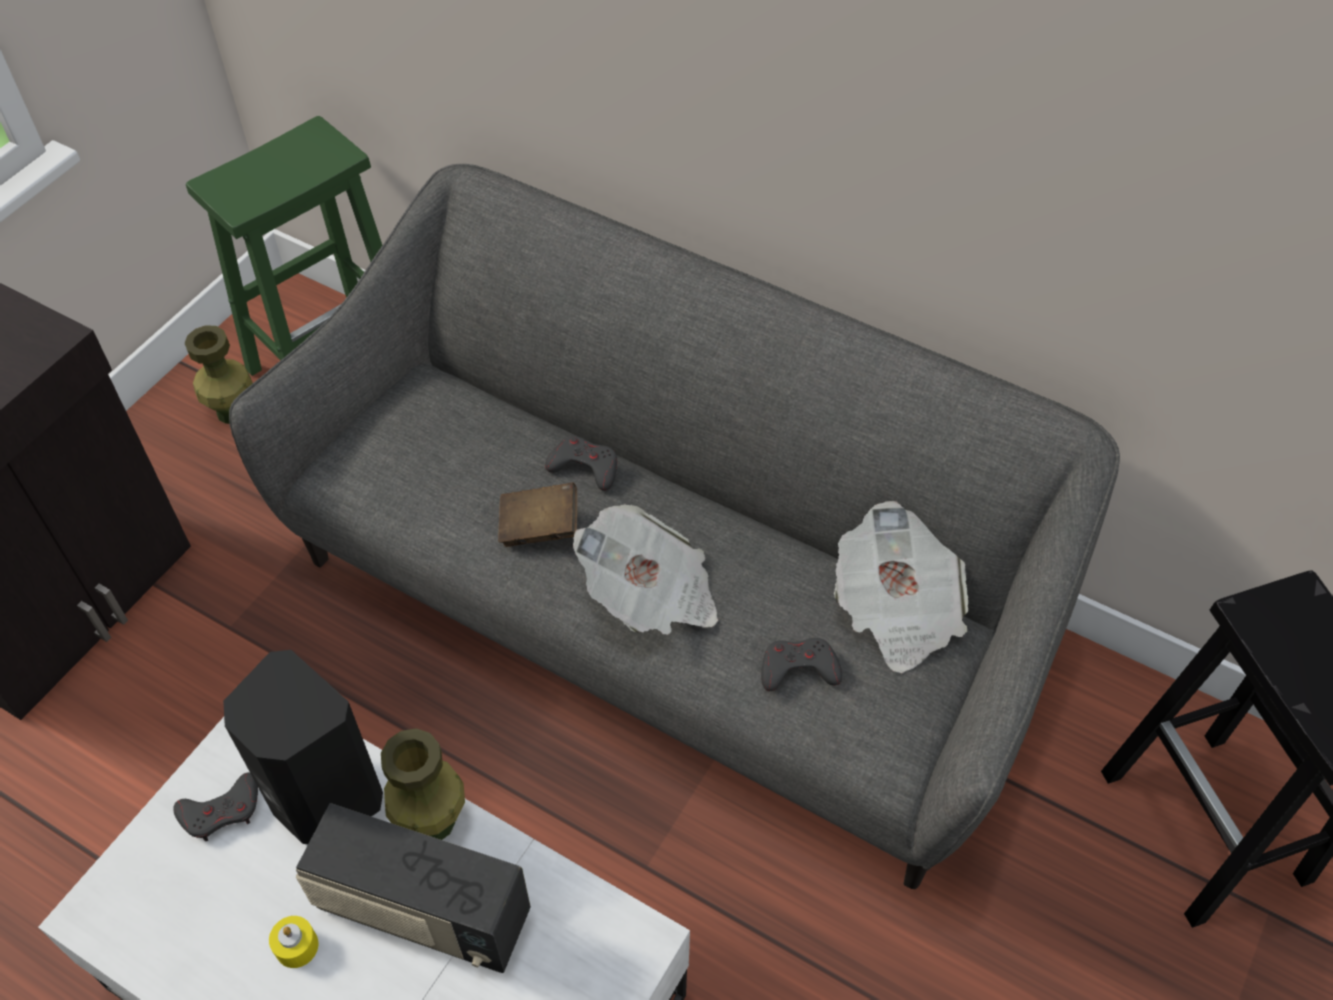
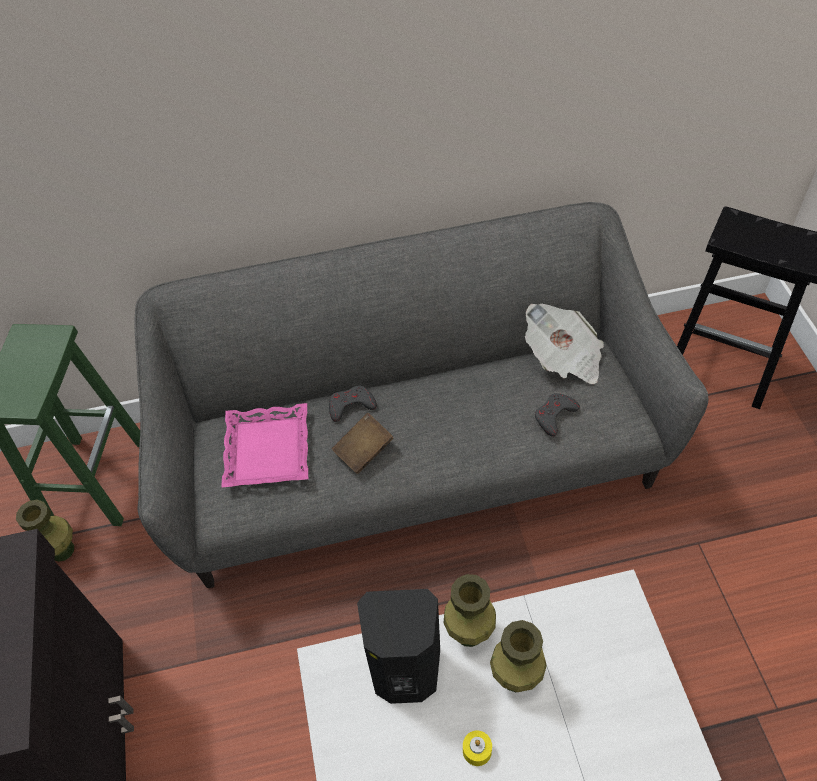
camera: 40 degrees left, 0 degrees up
(222, 811) = (360, 728): grey game controller -> none
(423, 913) = (516, 676): radio -> green vase
(446, 445) = (267, 450): none -> pink tray
(650, 595) = (453, 438): newspaper -> none

